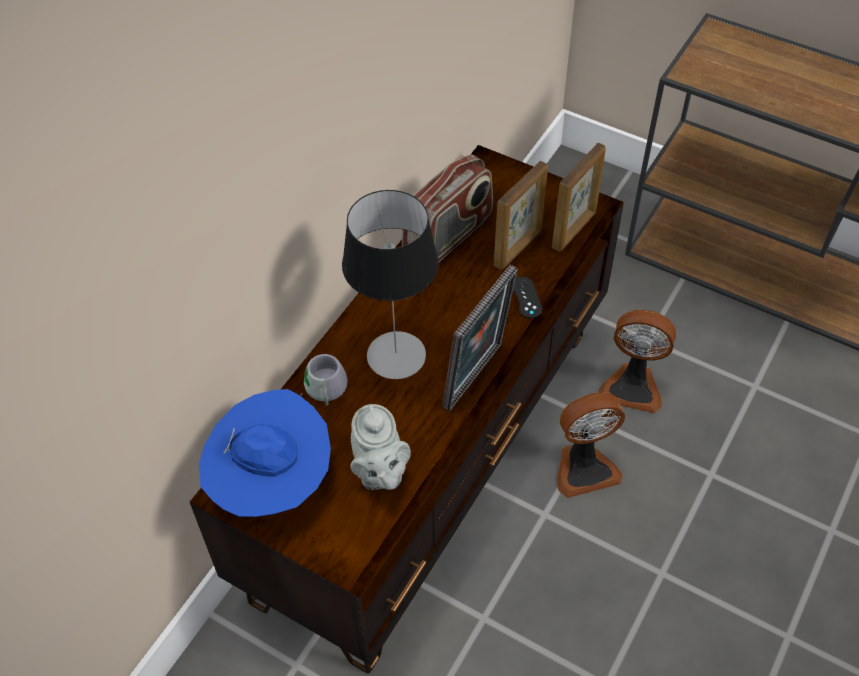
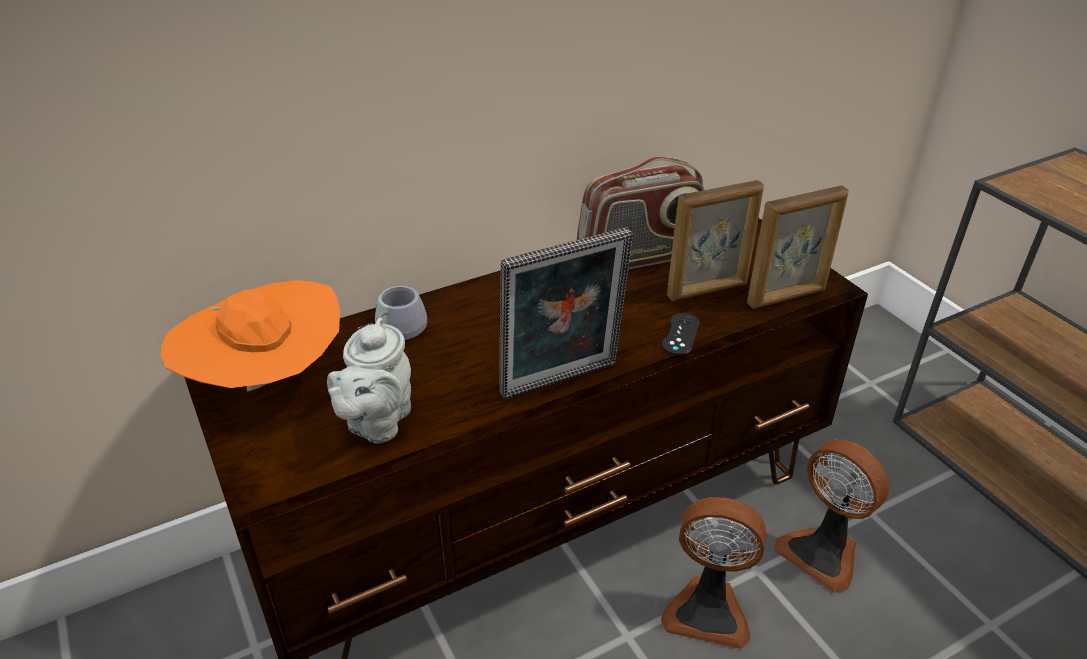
camera: 30 degrees right, 15 degrees down
(272, 482) = (267, 383): blue hat -> orange hat
(396, 355) = (494, 329): table lamp -> none

